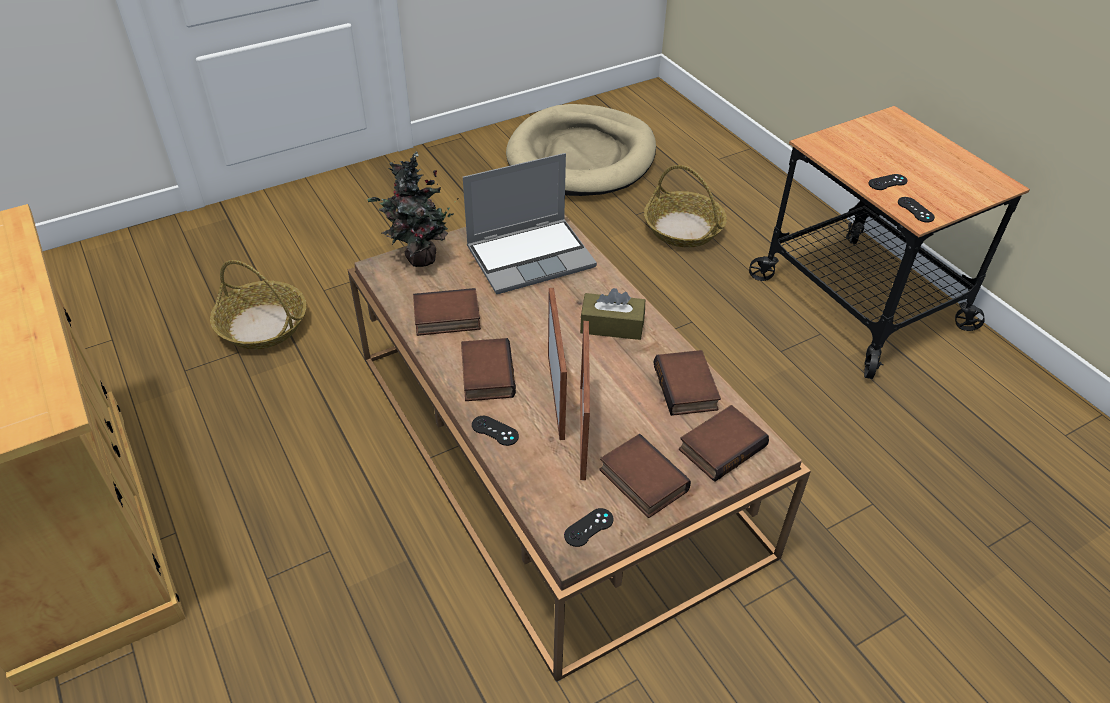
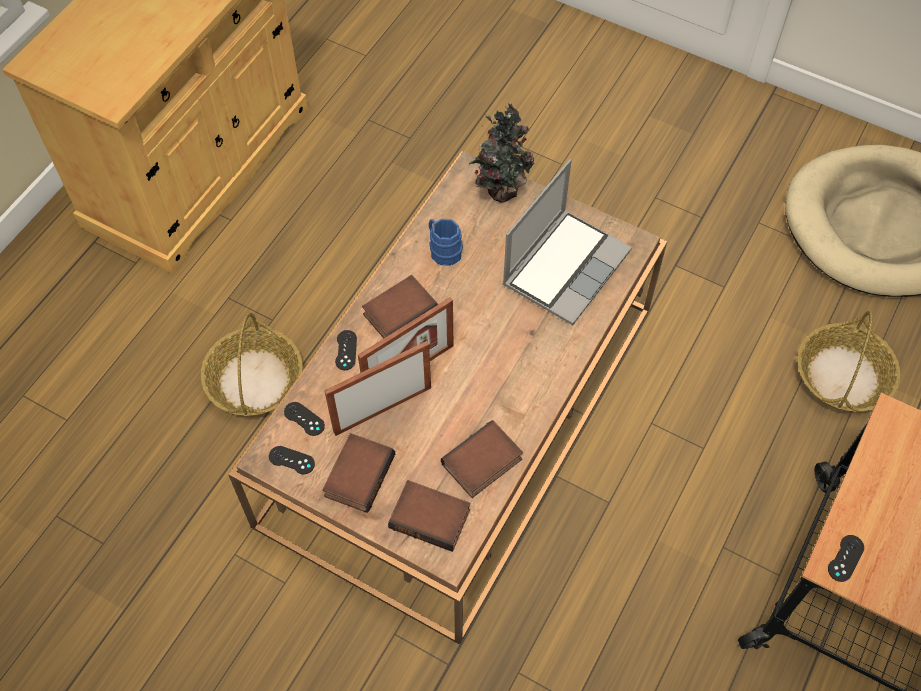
camera: 60 degrees right, 15 degrees up
(263, 325) = (448, 133): basket -> basket (255, 380)
(446, 319) = (443, 250): book -> blue mug
(531, 256) = (565, 266): laptop -> laptop turned 90 degrees counterclockwise
(612, 326) = (520, 371): brown tissue box -> none
(887, 182) = (878, 515): black game controller -> black game controller (304, 419)

